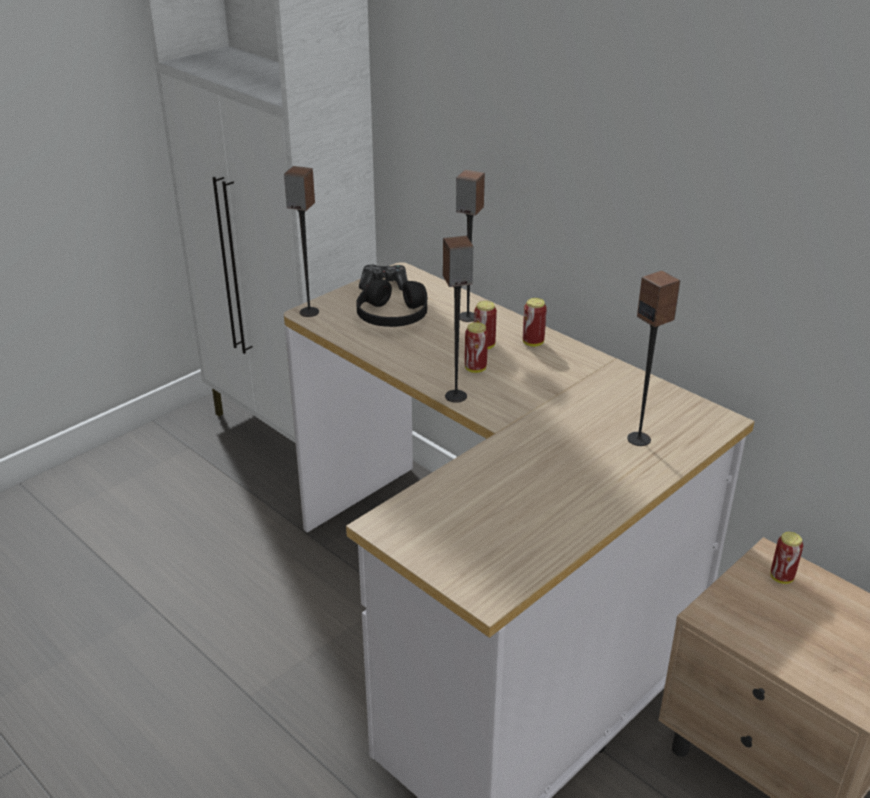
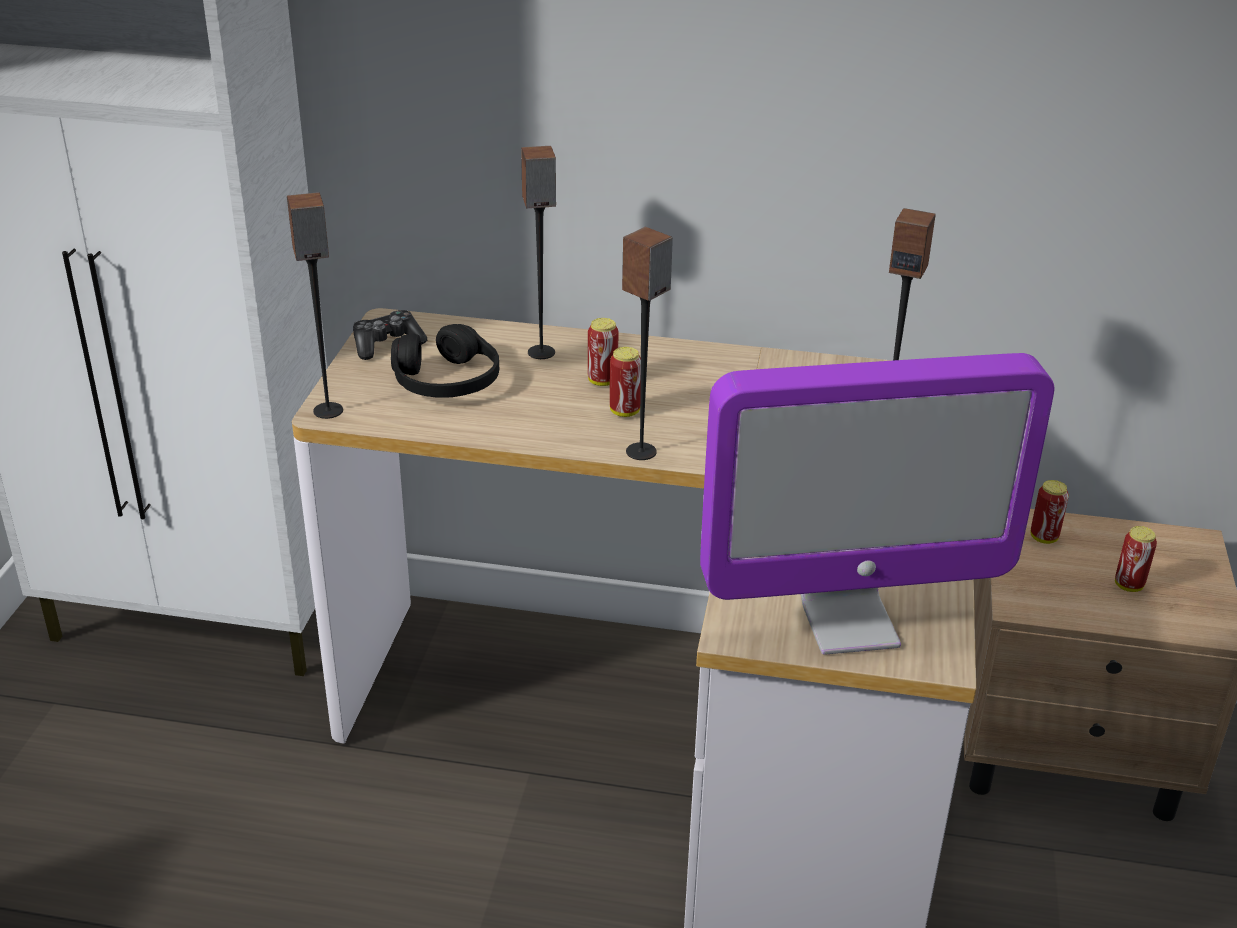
camera: 35 degrees left, 0 degrees up
(457, 549) = (848, 623): none -> monitor
(533, 343) = (653, 359): can -> can (1128, 585)

